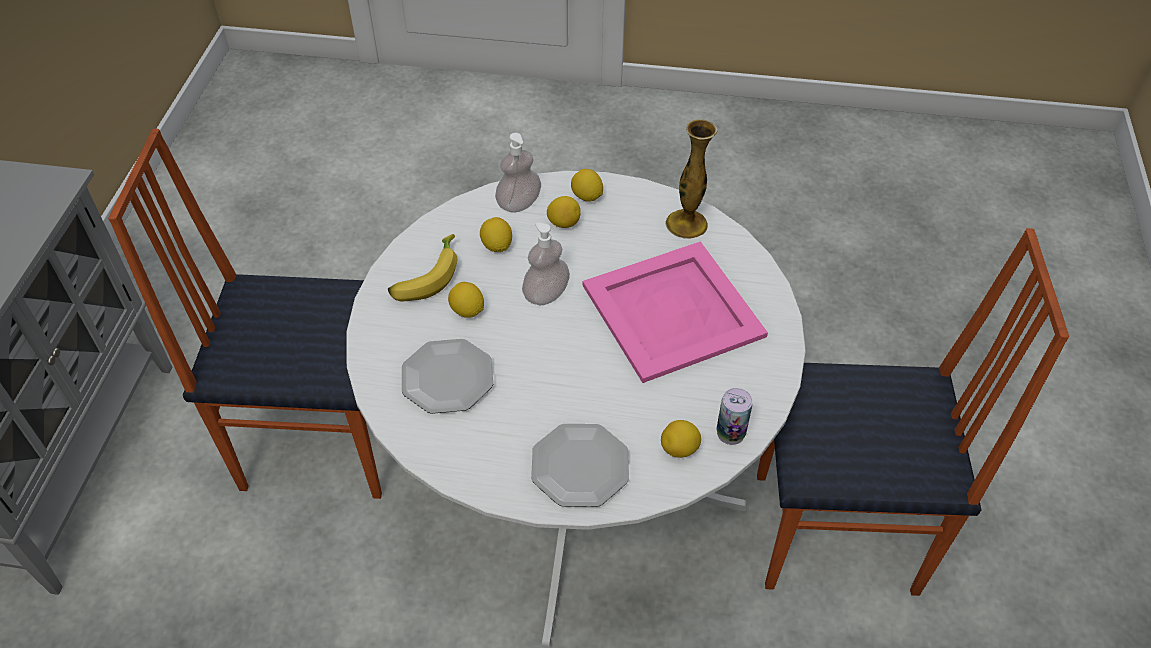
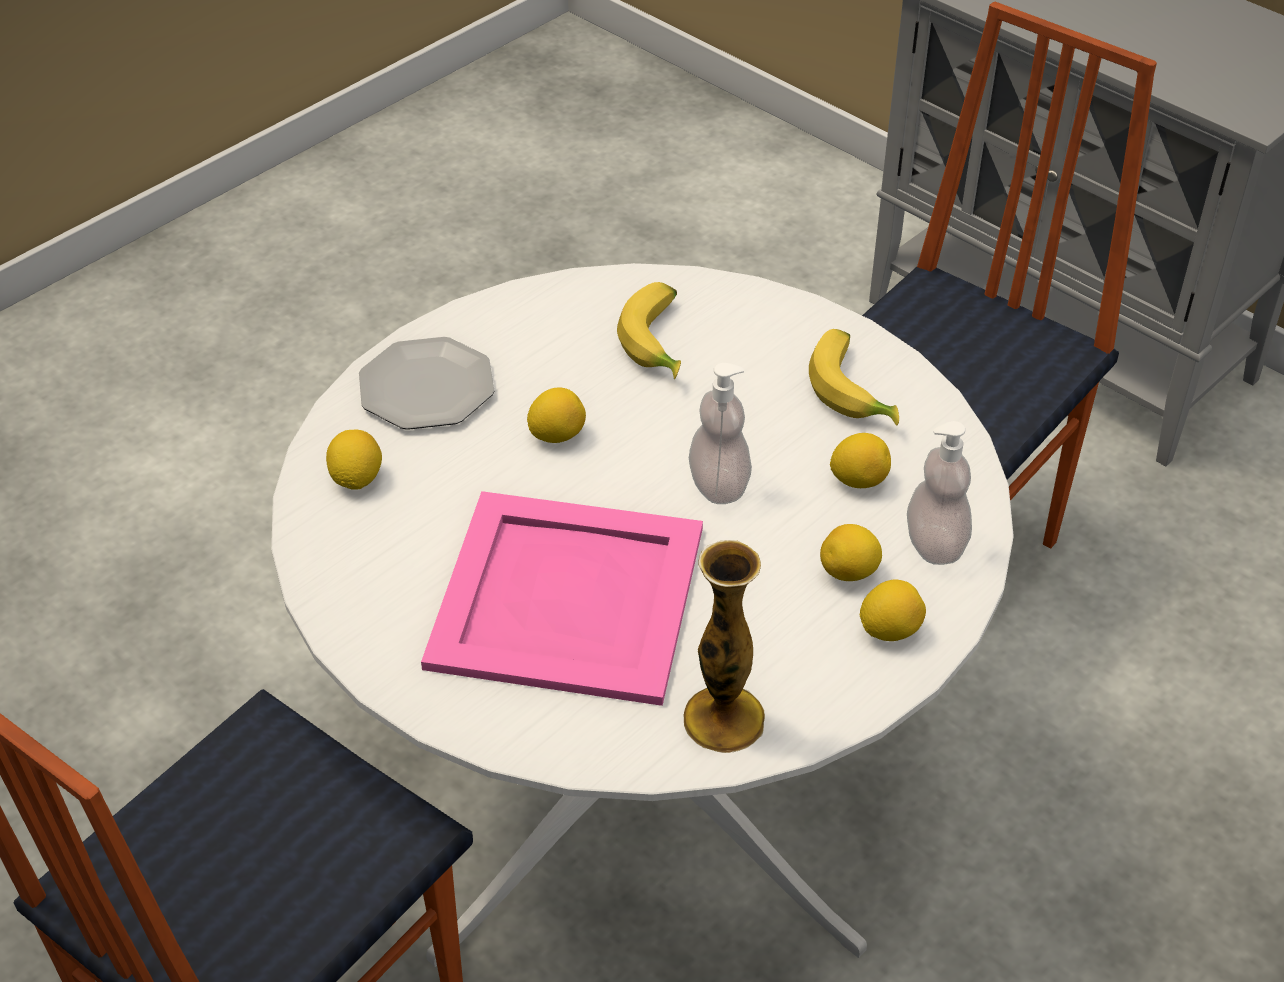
camera: 125 degrees right, 5 degrees down
(448, 377) = (661, 343): plate -> banana
(467, 311) = (757, 401): lemon -> lemon (557, 435)
(730, 433) = (325, 536): can -> none

